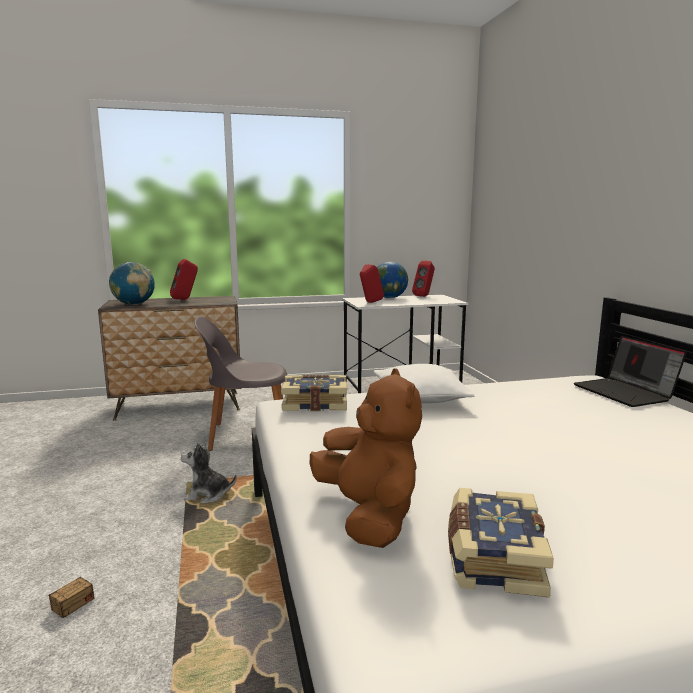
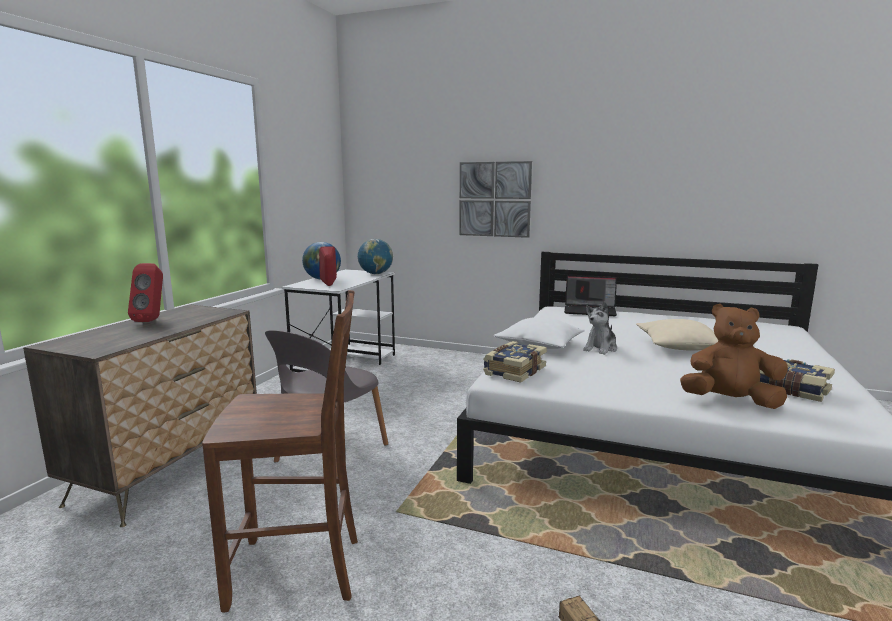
camera: 55 degrees left, 0 degrees up
(94, 478) = (299, 572): none -> brown chair
(134, 304) = (116, 341): globe -> globe (375, 274)
(207, 495) = (437, 506): plush toy -> plush toy (600, 348)
(424, 296) = (342, 273): red speaker -> none
(565, 459) = (678, 346): none -> beige pillow
(574, 222) = (494, 199): none -> picture

